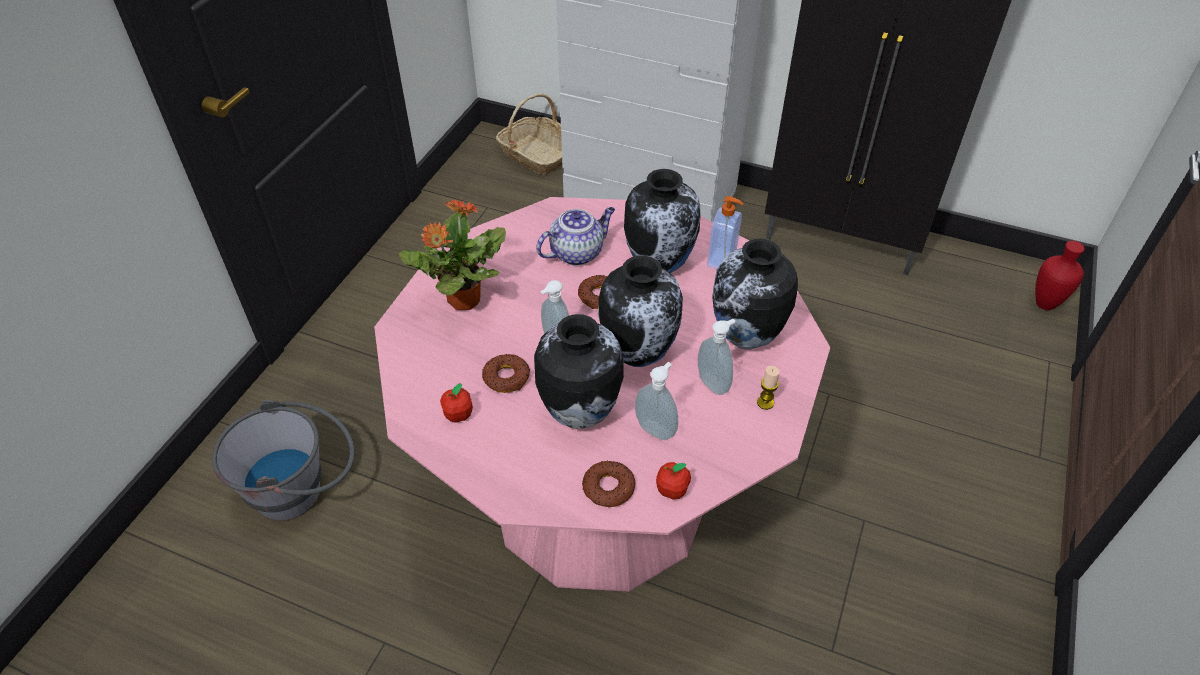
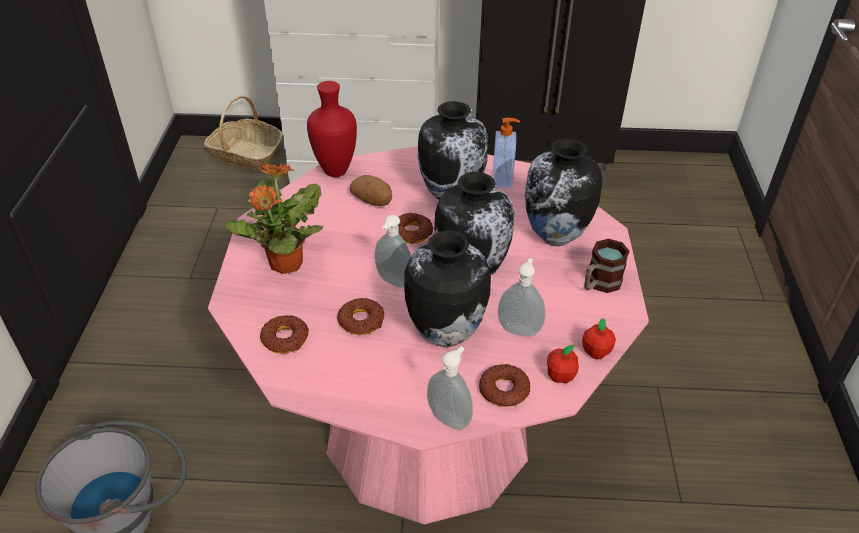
camera: 20 degrees left, 5 degrees down
(429, 376) = (285, 338): none -> donut
(458, 415) = (332, 365): apple -> apple (596, 352)
(577, 252) = (373, 201): teapot -> potato
(714, 383) = (549, 279): soap dispenser -> soap dispenser (450, 418)
(765, 403) = (599, 284): candle -> mug
(1045, 303) = (714, 184): red vase -> red vase (336, 170)

